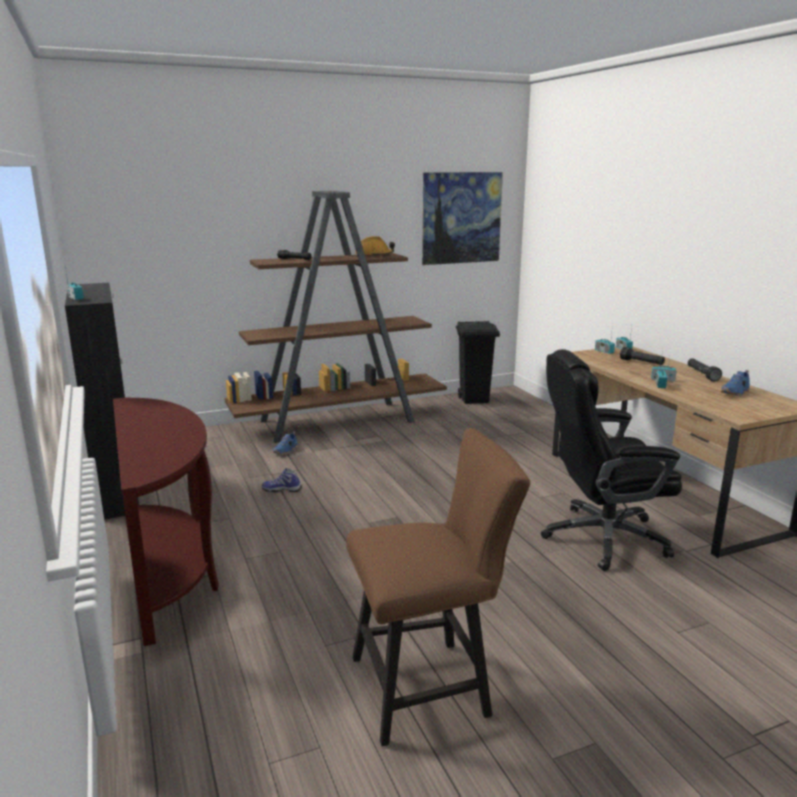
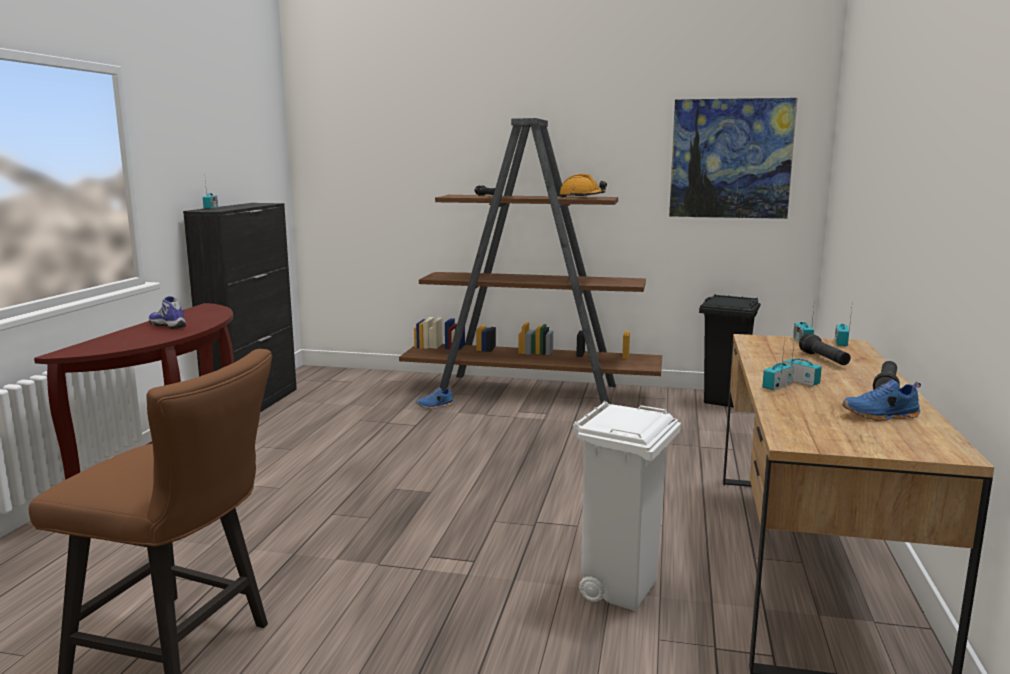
camera: 35 degrees right, 5 degrees down
(282, 489) = (372, 438): shoe -> shoe (169, 325)
(601, 538) = (620, 589): black office chair -> white trash can

